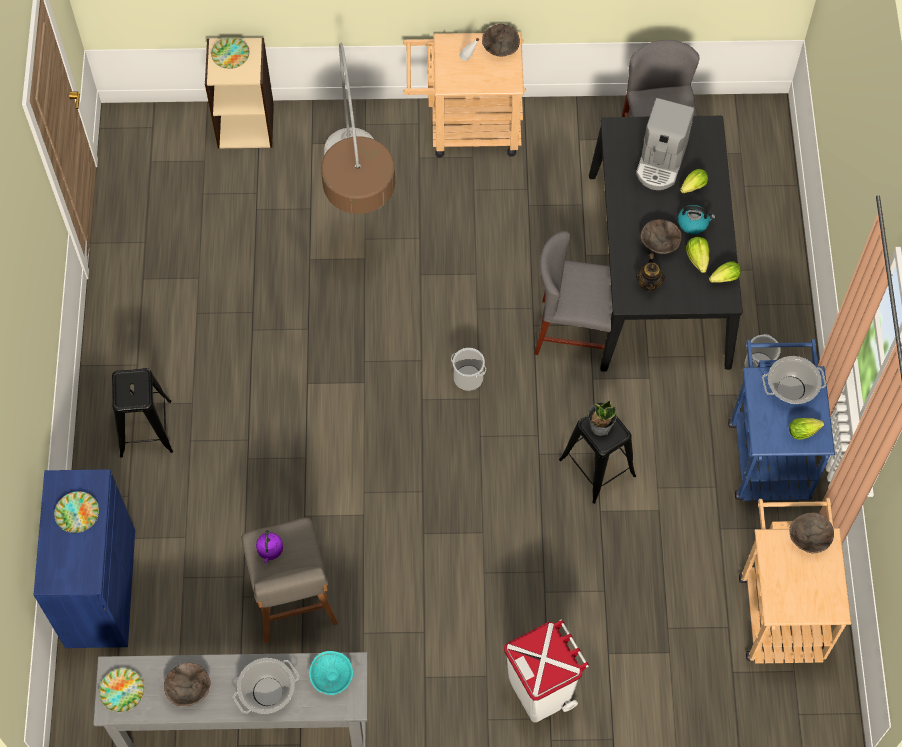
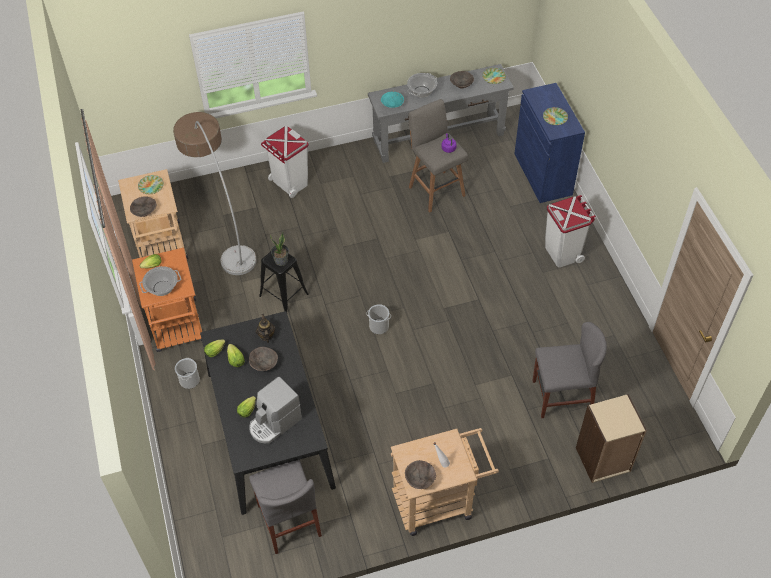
camera: 165 degrees right, 10 degrees down
(145, 428) = (562, 252): black stool -> white trash can
(230, 55) = (622, 421): plate -> plate (151, 186)
(359, 214) = (491, 414): floor lamp -> floor lamp (223, 227)
(575, 331) = (317, 371): grey chair -> grey chair (562, 396)
(661, 162) = (274, 423): coffee machine -> coffee machine turned 135 degrees counterclockwise
(693, 223) = (242, 384): kettle -> none
(767, 450) = (178, 329): blue cart -> orange cart

